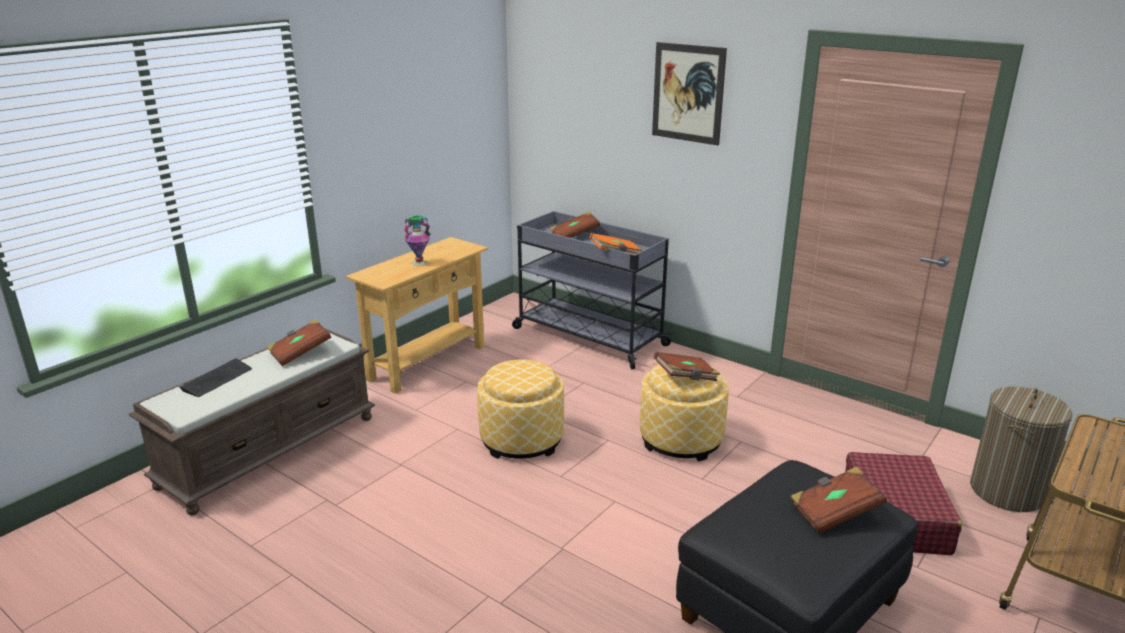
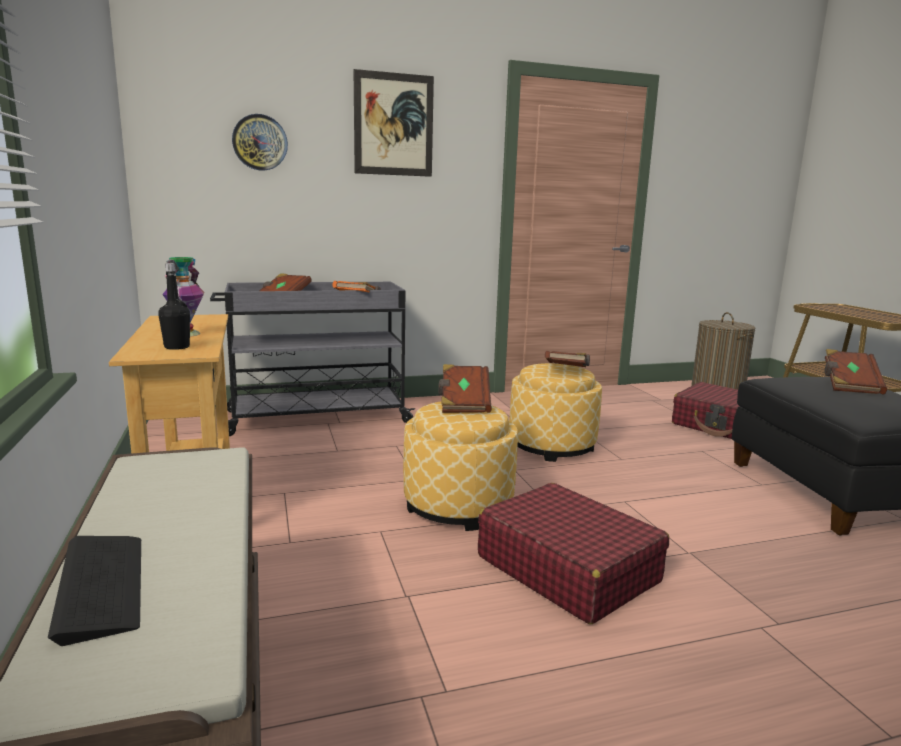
camera: 55 degrees left, 10 degrees down
(300, 353) = (178, 486): brown book -> brown book (463, 403)
(389, 274) = (177, 347): none -> black bottle
(483, 505) = (567, 569): none -> red suitcase
(586, 102) = (260, 142): none -> wall clock

